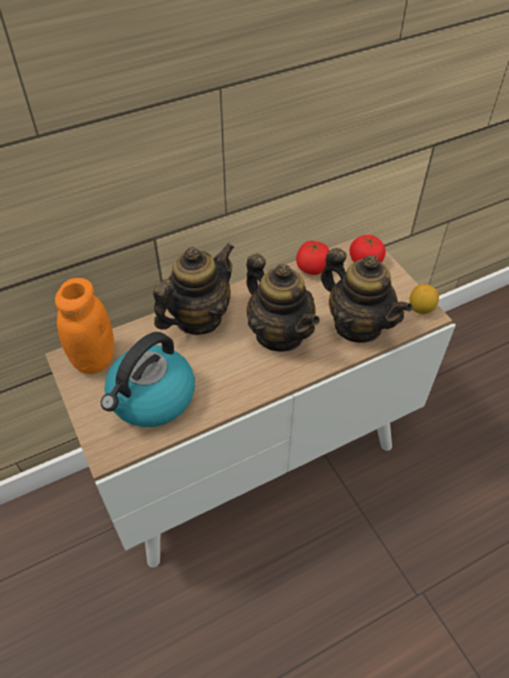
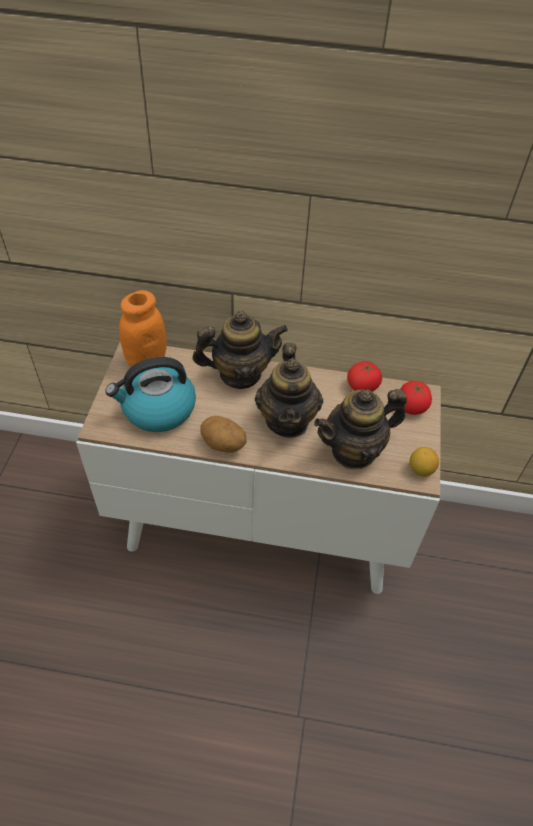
camera: 35 degrees right, 0 degrees up
(245, 391) = (223, 445): none -> potato
(357, 325) = (354, 450): teapot -> teapot turned 75 degrees clockwise

